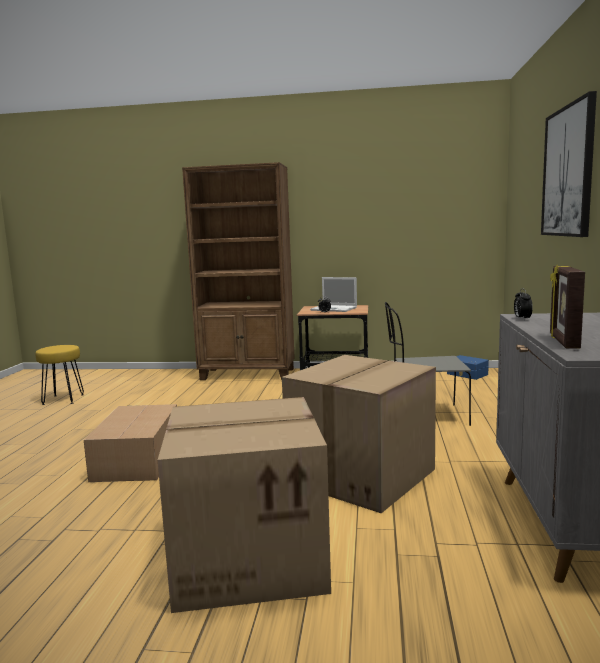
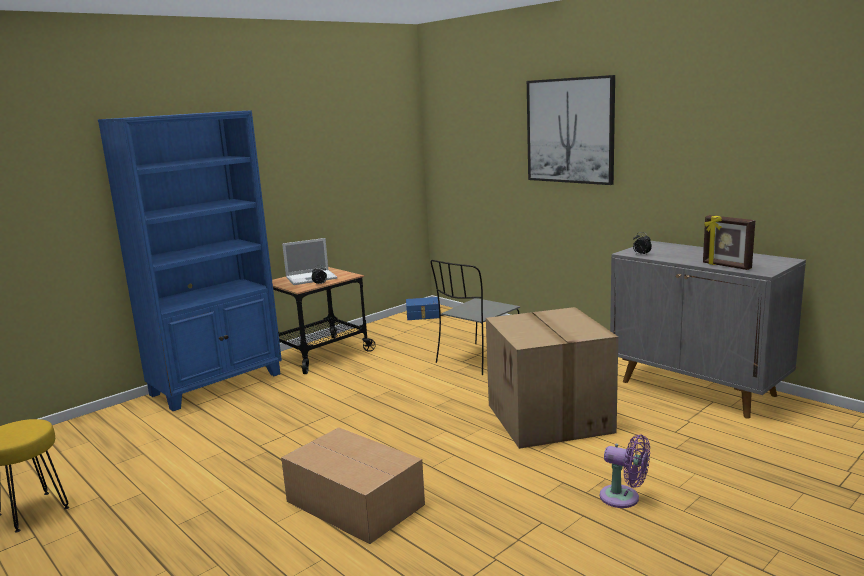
camera: 50 degrees left, 5 degrees up
(248, 374) = (218, 384): brown bookcase -> blue bookcase
(251, 556) = (623, 498): cardboard box -> purple fan

